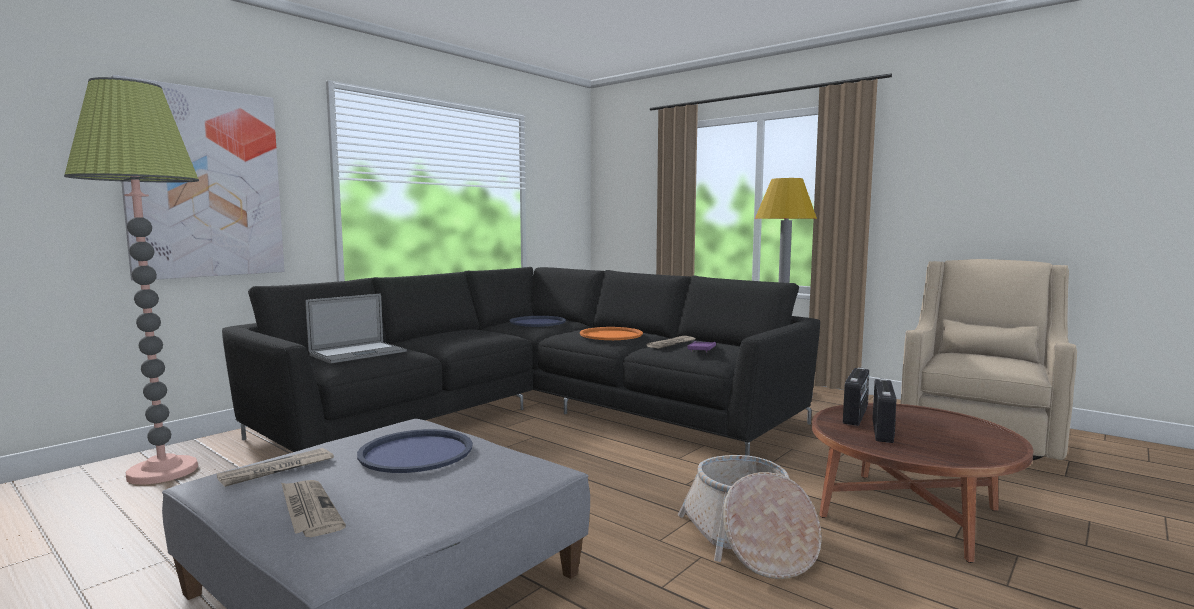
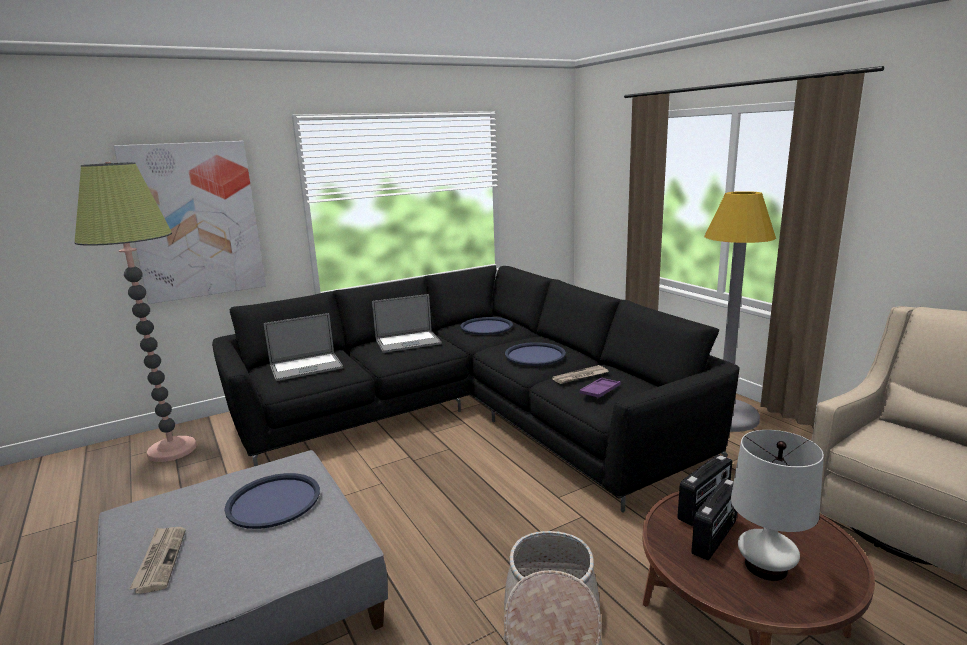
camera: 20 degrees right, 10 degrees up
(276, 470) = (172, 505): newspaper -> none
(462, 333) = (408, 342): none -> laptop
(611, 335) = (535, 355): orange tray -> blue tray
(939, 441) = (765, 566): none -> white table lamp

